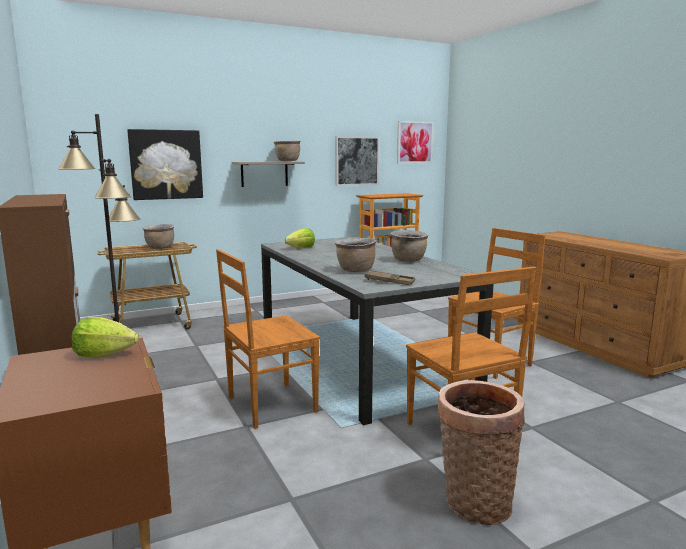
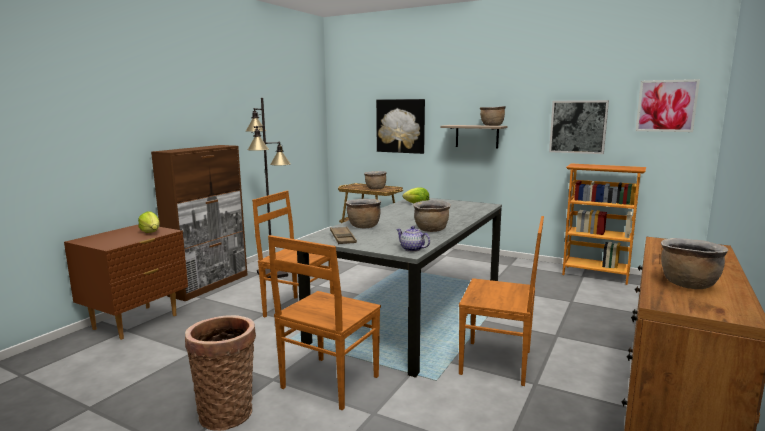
camera: 55 degrees right, 0 degrees up
(462, 273) = (412, 249): none -> teapot
(632, 248) = (687, 284): none -> brown cooking pot

